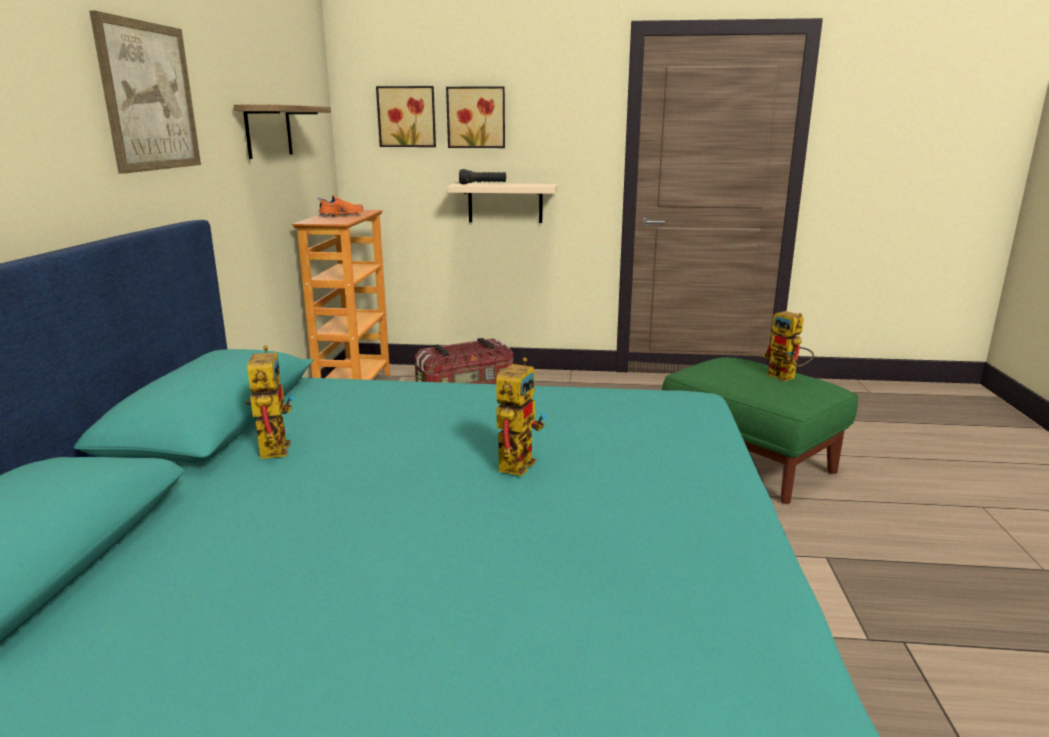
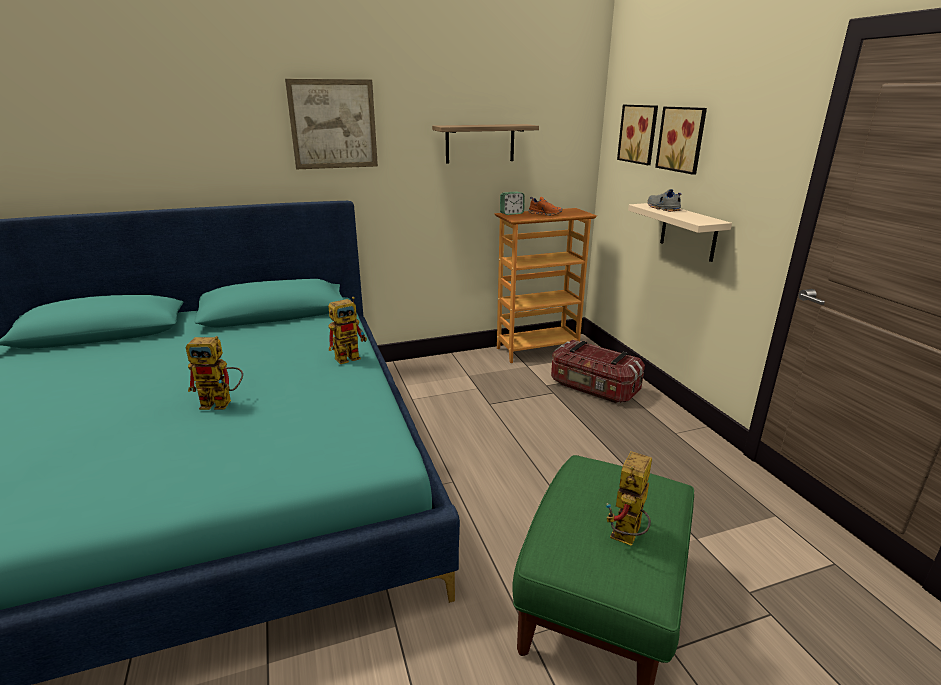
camera: 65 degrees right, 5 degrees up
(272, 446) = (234, 335): toy robot -> toy robot (351, 356)
(310, 221) = (511, 213): none -> alarm clock
(482, 184) = (662, 208): black flashlight -> grey shoe

